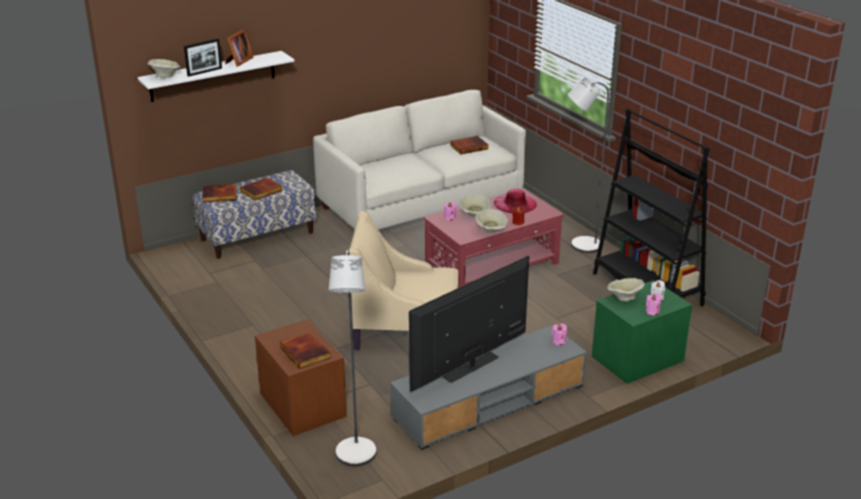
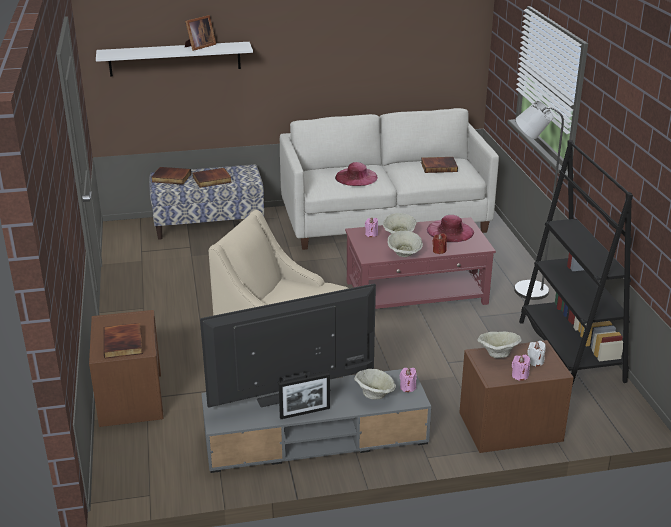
camera: 20 degrees right, 0 degrees up
(165, 76) = (120, 52): beige bowl -> beige bowl (375, 395)
(204, 72) = (159, 52): picture frame -> picture frame (305, 413)
(355, 458) = (140, 465): grey floor lamp -> none
(402, 167) = (356, 177): none -> pink hat
(637, 358) = (509, 426): green nightstand -> brown nightstand

